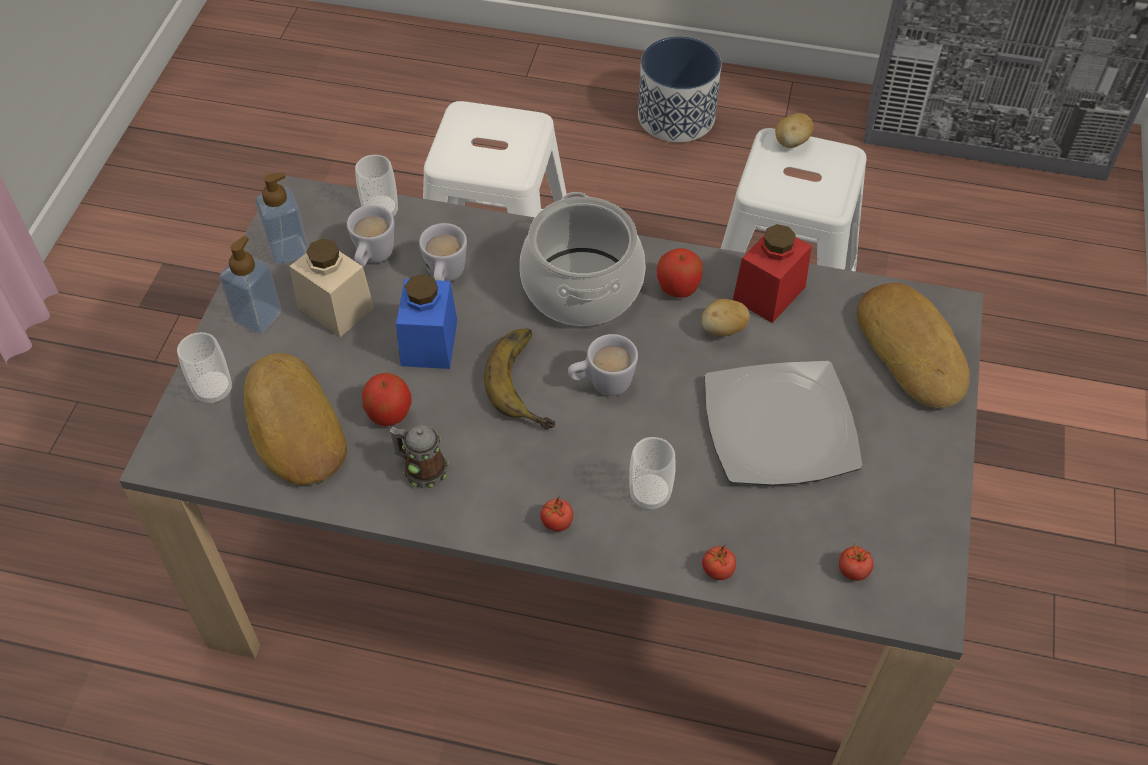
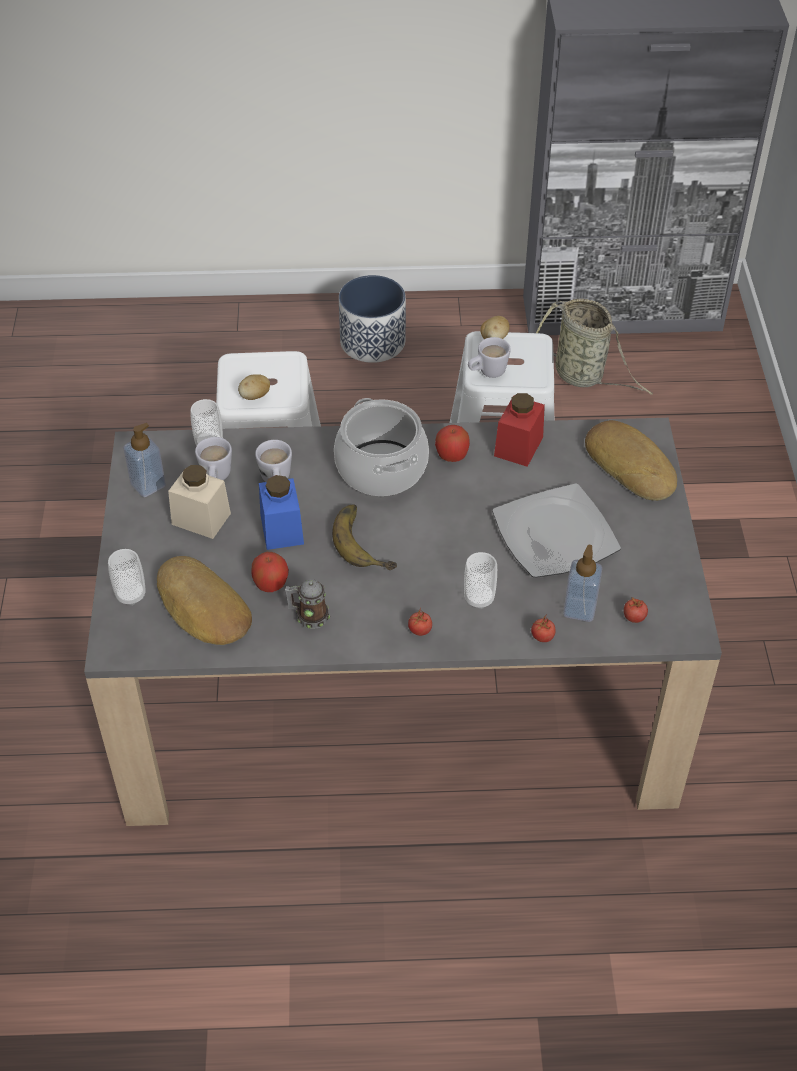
camera: 15 degrees left, 5 degrees down
(258, 317) = (144, 537): soap dispenser -> soap dispenser (579, 609)
(601, 384) = (419, 532): white mug -> white mug (487, 372)
(723, 330) = (494, 478): potato -> potato (255, 396)
(915, 205) = (582, 376): none -> basket

